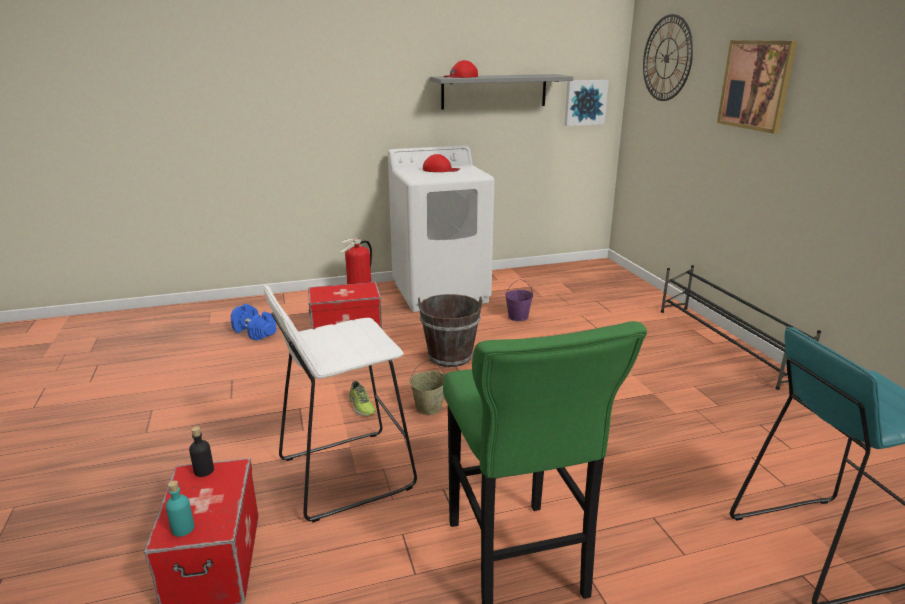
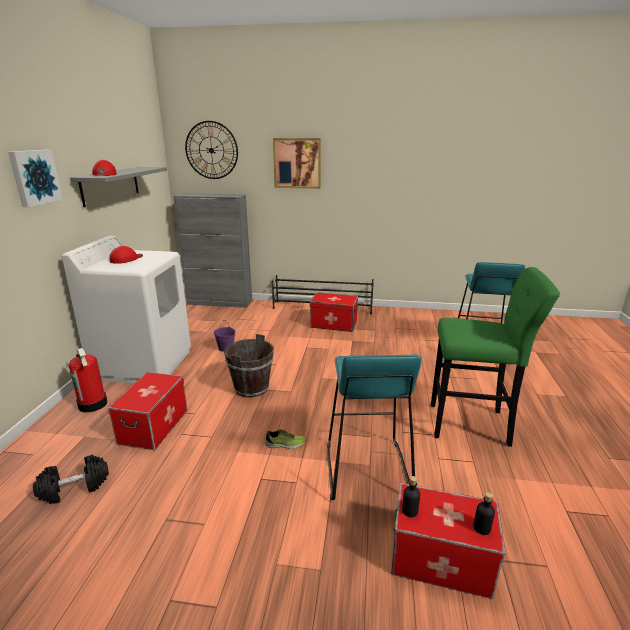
camera: 65 degrees left, 0 degrees up
(183, 529) = (482, 528): turquoise bottle -> black bottle
(254, 332) = (74, 488): blue dumbbell -> black dumbbell
(345, 473) = (366, 470): white stool -> turquoise stool
(429, 407) = (310, 414): beige bucket -> none
(585, 102) = (155, 186): picture -> picture (34, 177)
(623, 279) = (220, 302): none -> grey cabinet
(684, 366) = (334, 324): none -> storage box

